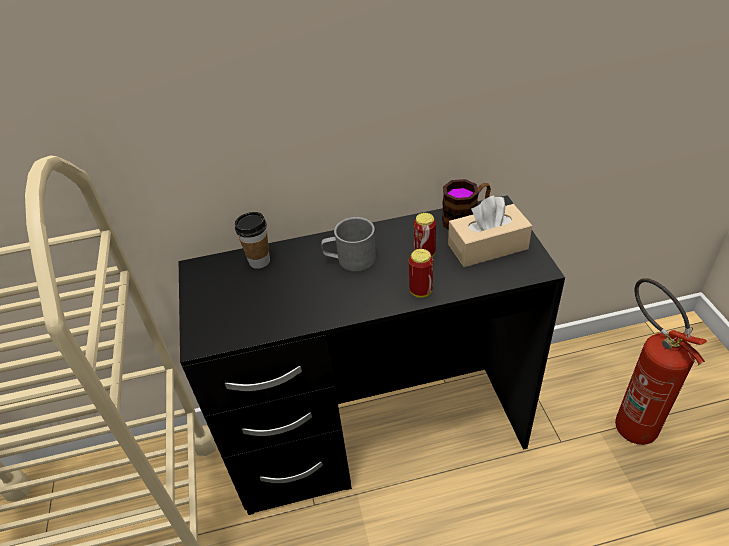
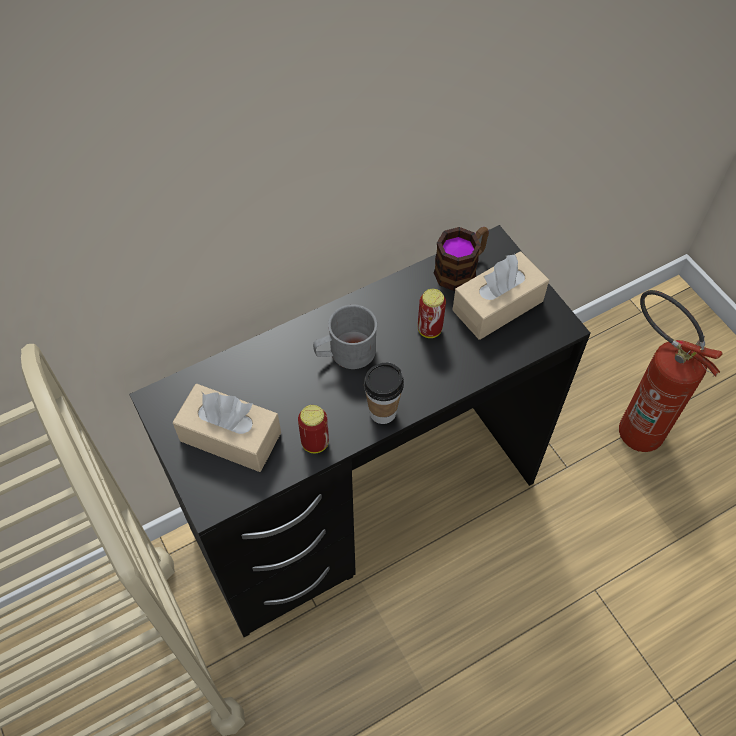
camera: 20 degrees left, 15 degrees up
(236, 300) = (230, 436): none -> beige tissue box
(259, 261) = (235, 375): cup -> cup (382, 412)
(421, 291) = (441, 382): can -> can (315, 443)

